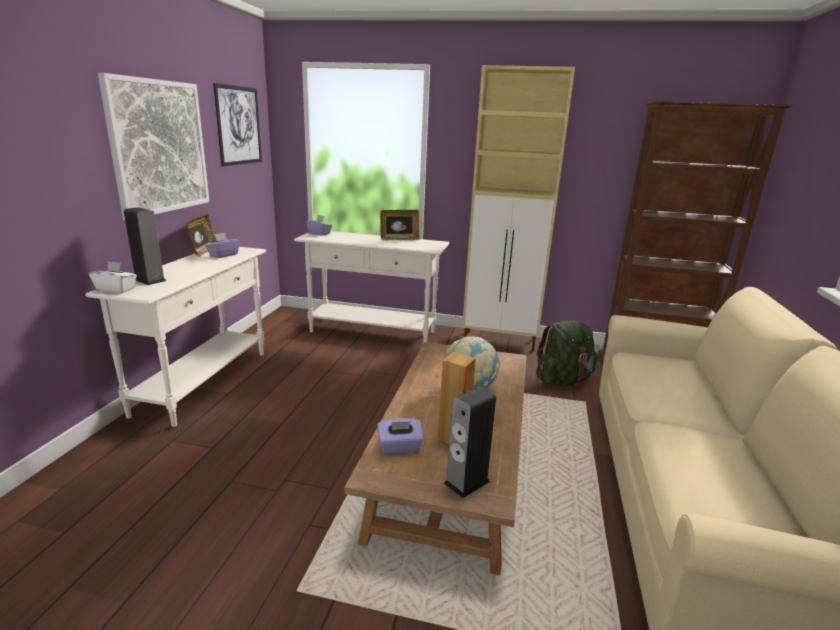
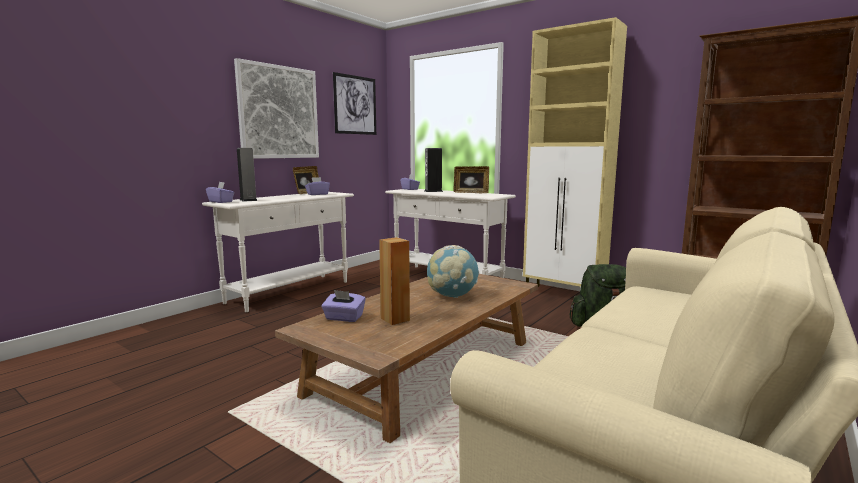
camera: 25 degrees right, 10 degrees down
(116, 289) = (221, 202): white tissue box -> purple tissue box
(467, 482) = (369, 343): speaker -> speaker (433, 191)

